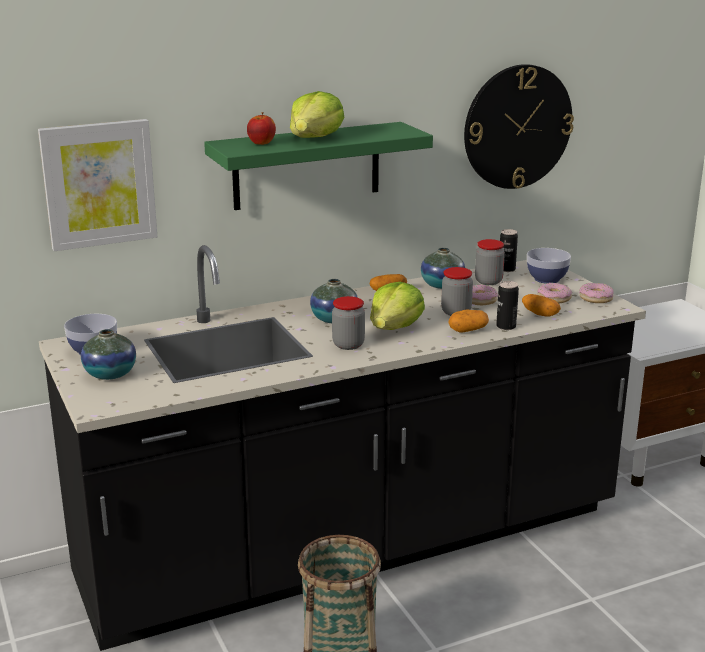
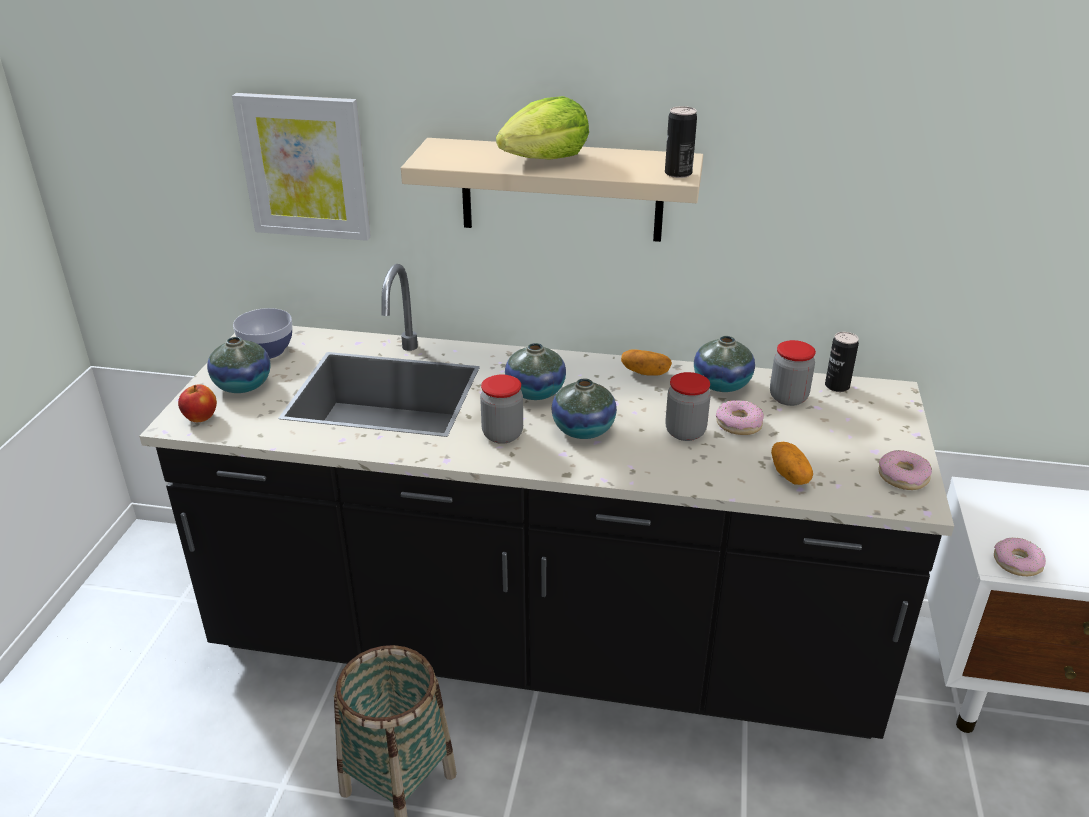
camera: 35 degrees right, 10 degrees up
(261, 143) = (475, 154): apple -> apple (201, 417)
(307, 166) = (561, 190): green shelf -> beige shelf
(394, 328) = (583, 429): lettuce -> vase
(468, 330) = (663, 466): potato -> none
(506, 326) = (718, 478): can -> can (678, 173)
(517, 127) = (899, 190): wall clock -> none
(546, 279) = (872, 420): bowl -> none
(554, 298) = (841, 456): donut -> donut (1017, 563)

